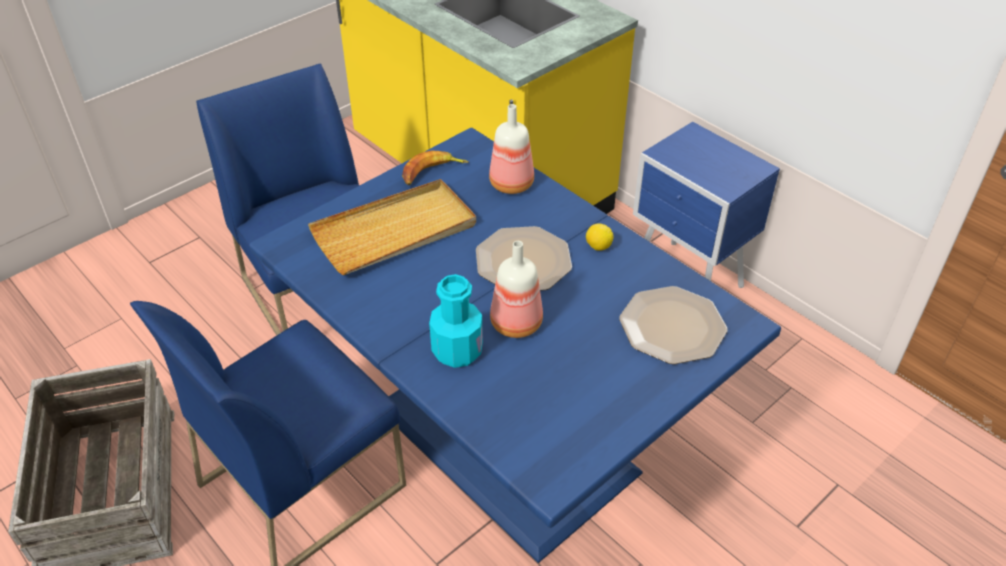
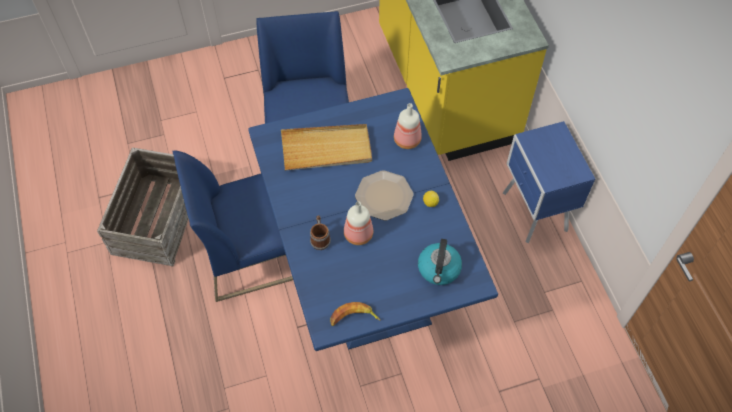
camera: 25 degrees right, 15 degrees up
(432, 172) = (367, 114): banana -> banana (353, 318)
(457, 351) = (320, 238): turquoise bottle -> mug
(672, 326) = (439, 269): plate -> kettle

